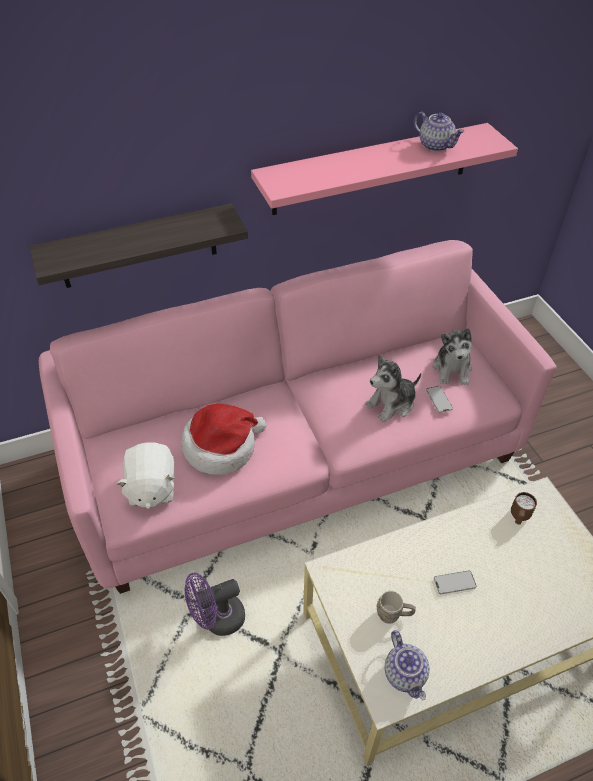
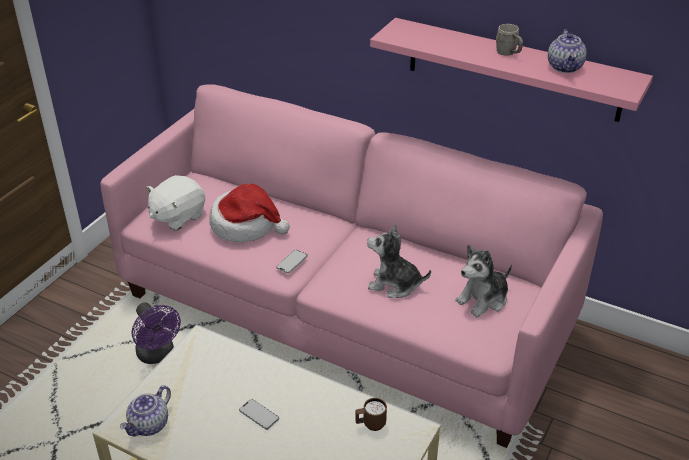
camera: 50 degrees right, 10 degrees down
(138, 247) = (298, 45): shelf -> none
(217, 619) = (158, 355): purple fan -> purple fan turned 150 degrees counterclockwise
(393, 615) = (195, 394): grey mug -> grey mug (508, 53)
(439, 399) = (434, 308): phone -> phone (292, 262)

